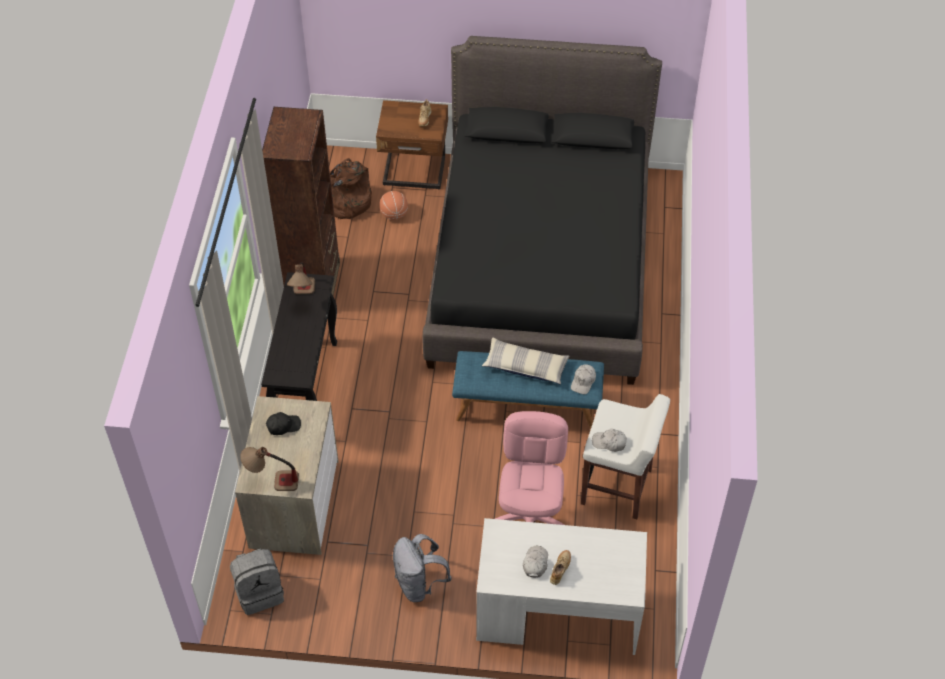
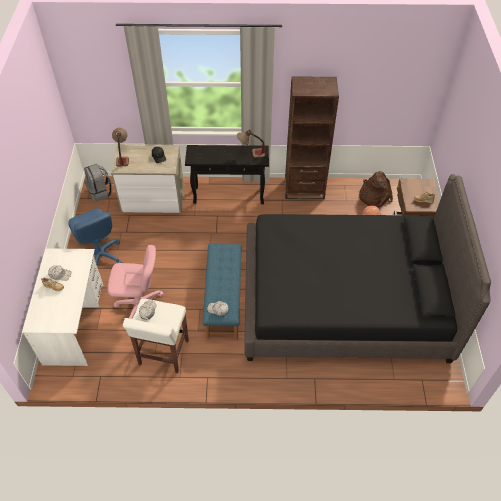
camera: 85 degrees right, 0 degrees up
(419, 584) = (100, 256): grey backpack -> blue office chair
(525, 366) = (228, 277): pillow -> none

